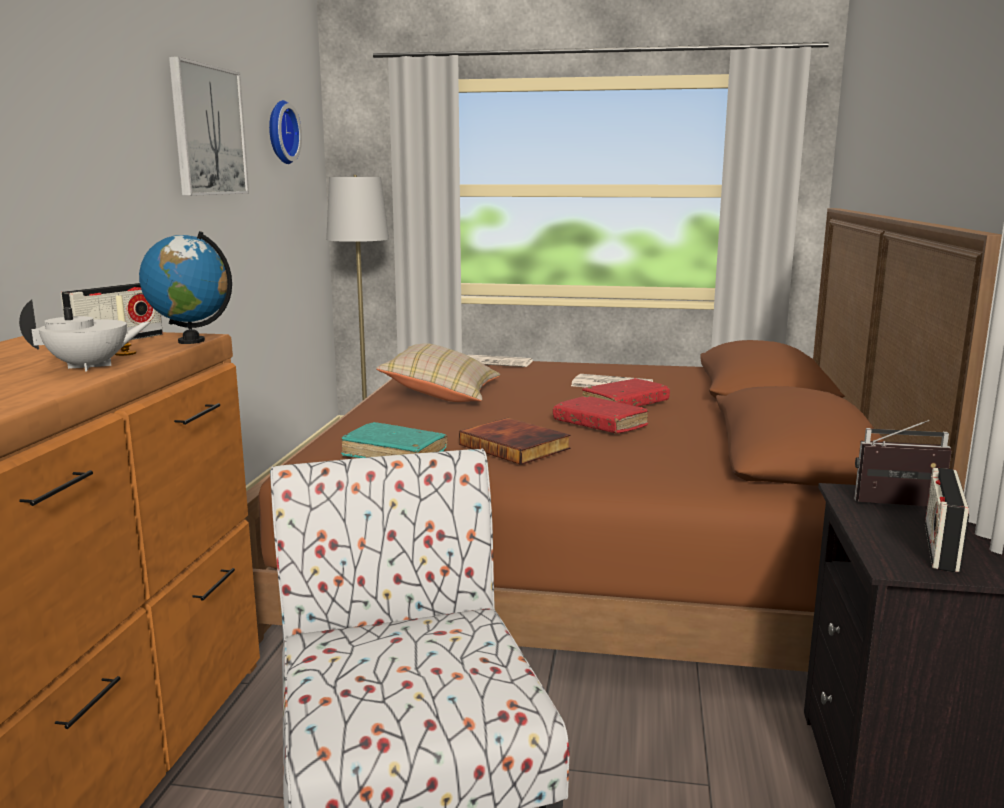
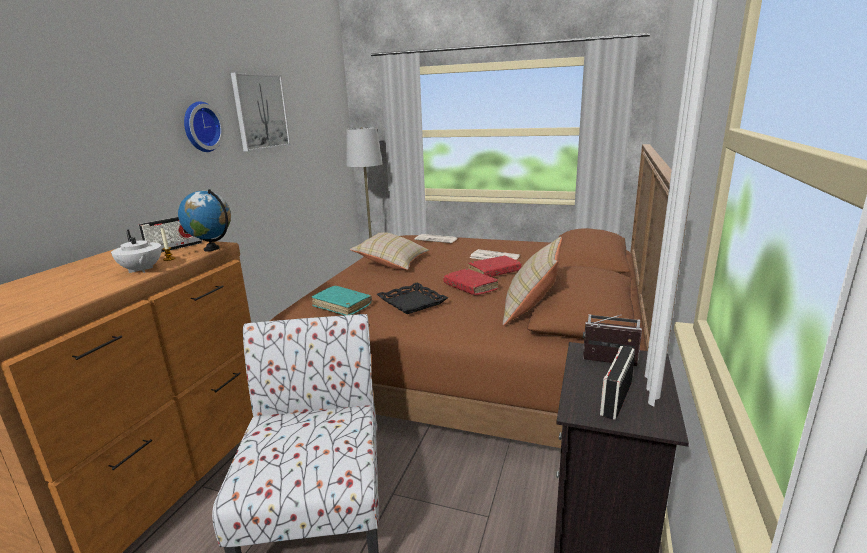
camera: 10 degrees right, 5 degrees up
(90, 367) = (141, 270): white teapot -> white teapot turned 60 degrees clockwise
(280, 132) = (314, 105): wall clock -> wall clock (200, 127)
(516, 446) = (412, 302): book -> black tray
(719, 452) = (531, 310): none -> beige pillow

